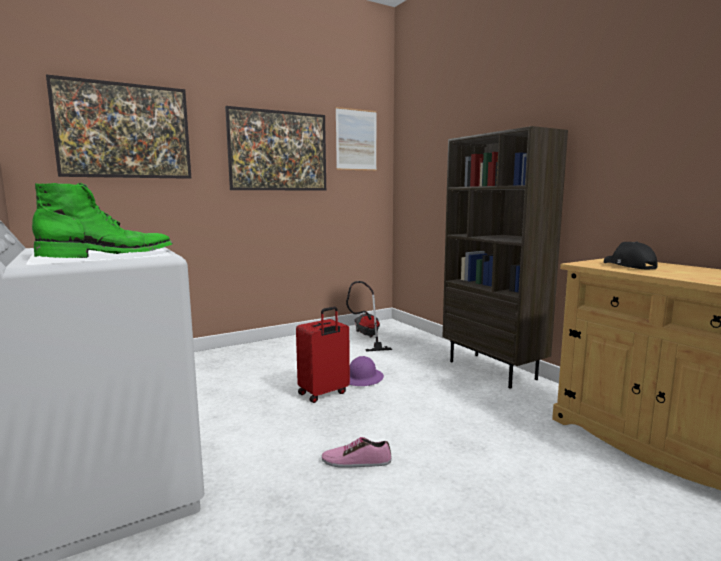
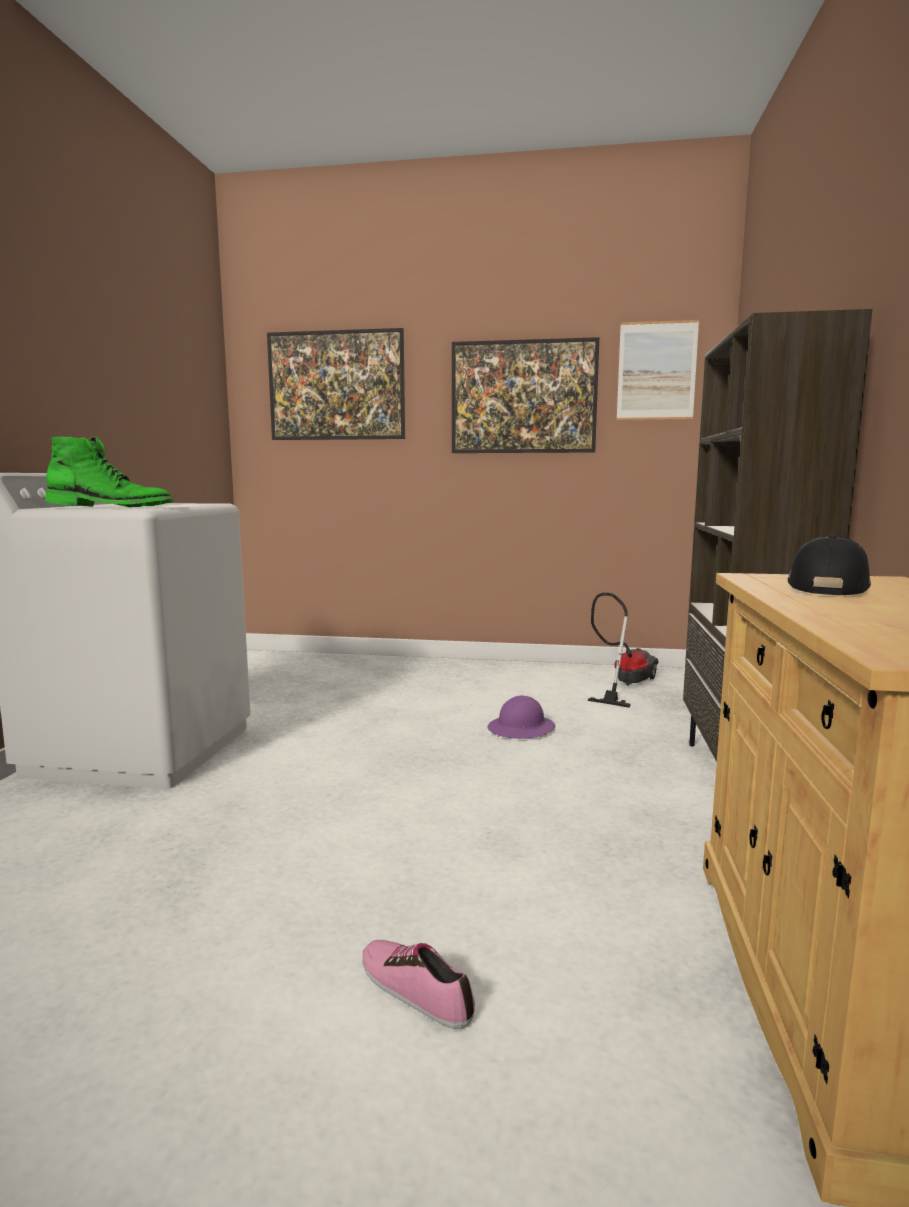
camera: 40 degrees right, 0 degrees up
(324, 394) = (446, 731): red suitcase -> none
(356, 461) = (352, 806): shoe -> shoe (416, 988)

